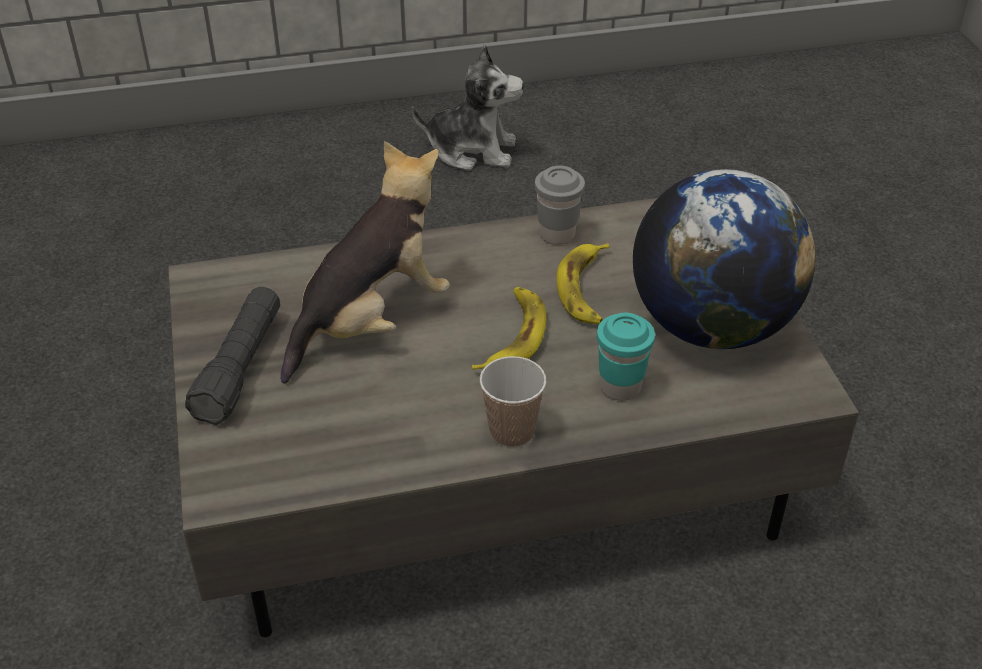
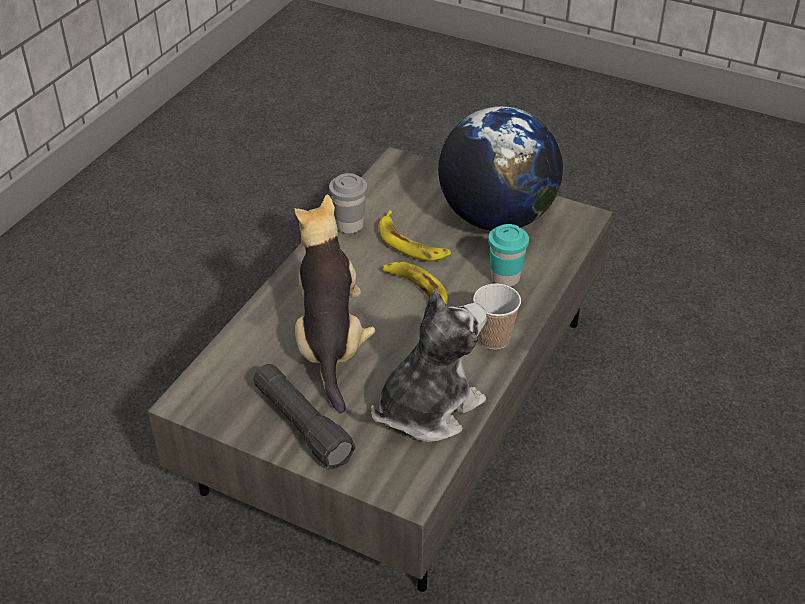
camera: 50 degrees left, 0 degrees up
(472, 150) = (110, 237): plush toy -> plush toy (428, 408)

